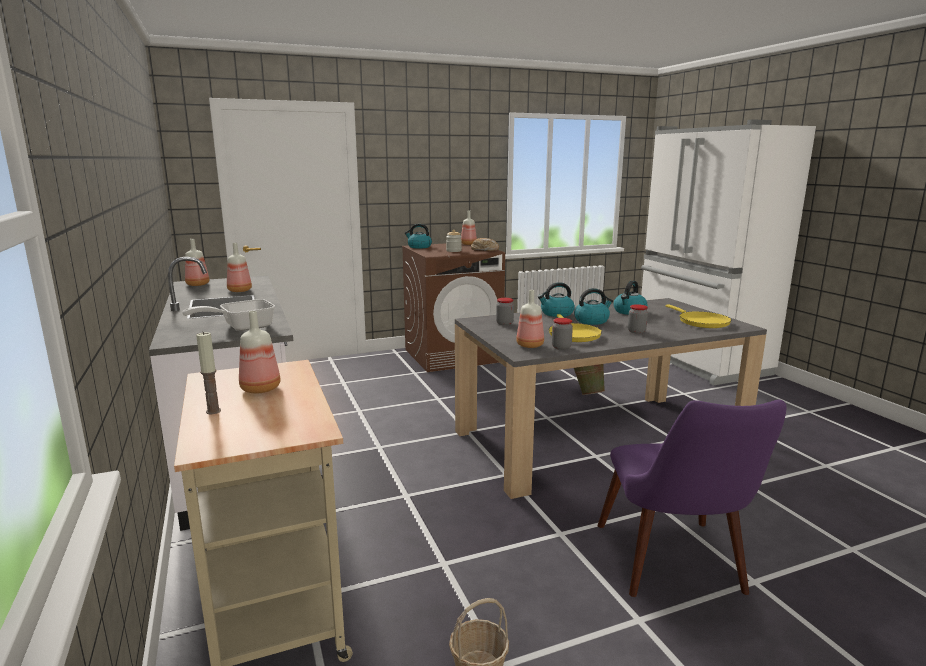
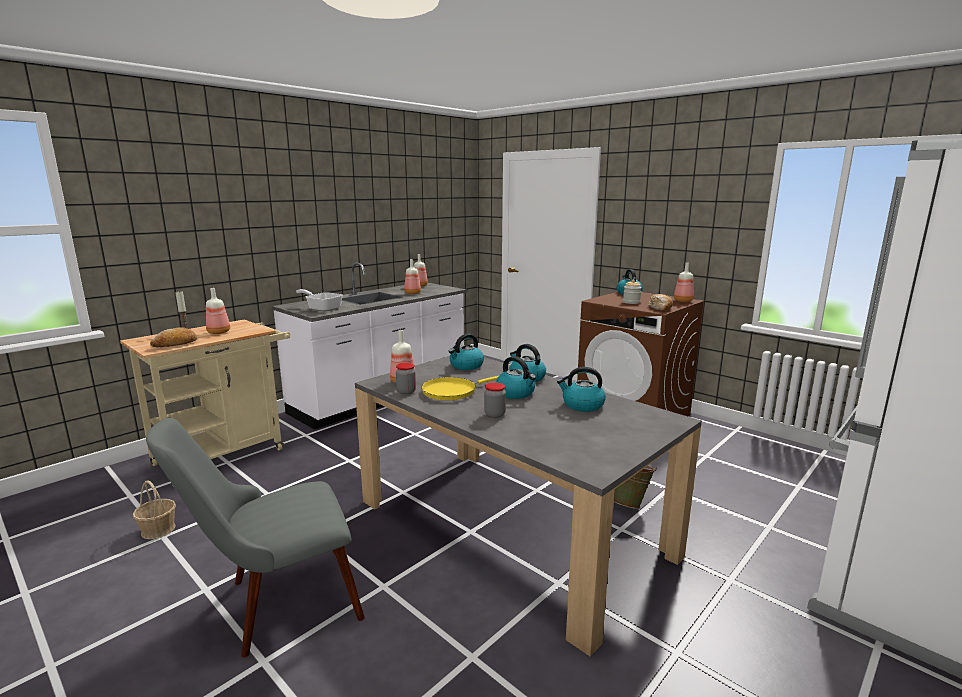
camera: 65 degrees right, 0 degrees up
(299, 416) = (175, 344): none -> bread
(504, 323) = (466, 366): jar -> kettle
(676, 569) = (276, 605): purple chair -> grey chair
(701, 322) = (584, 444): yellow frying pan -> none

